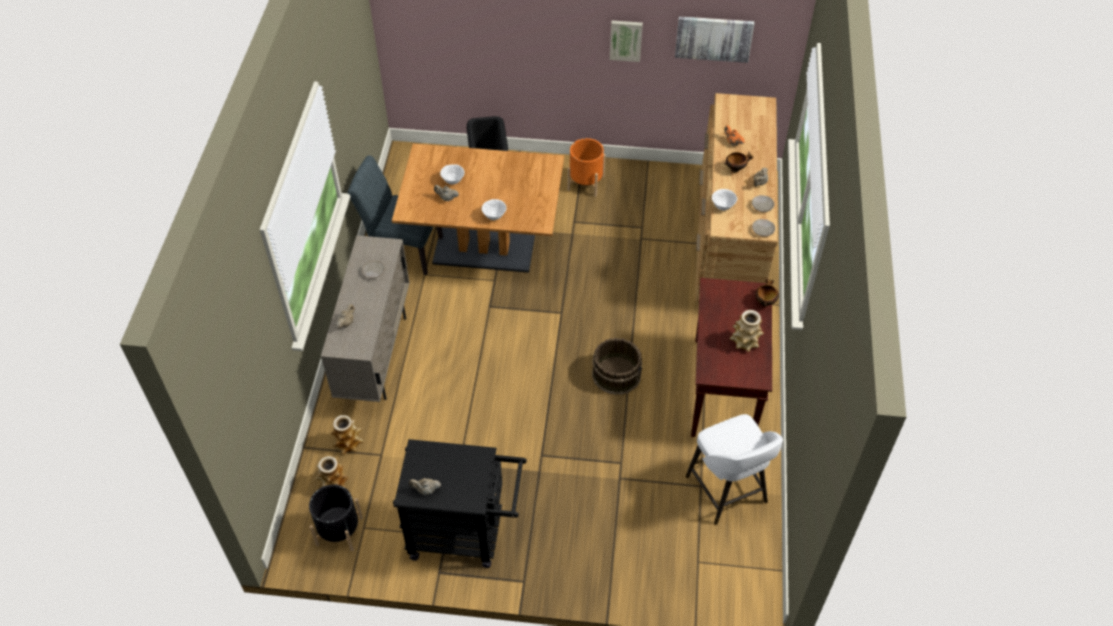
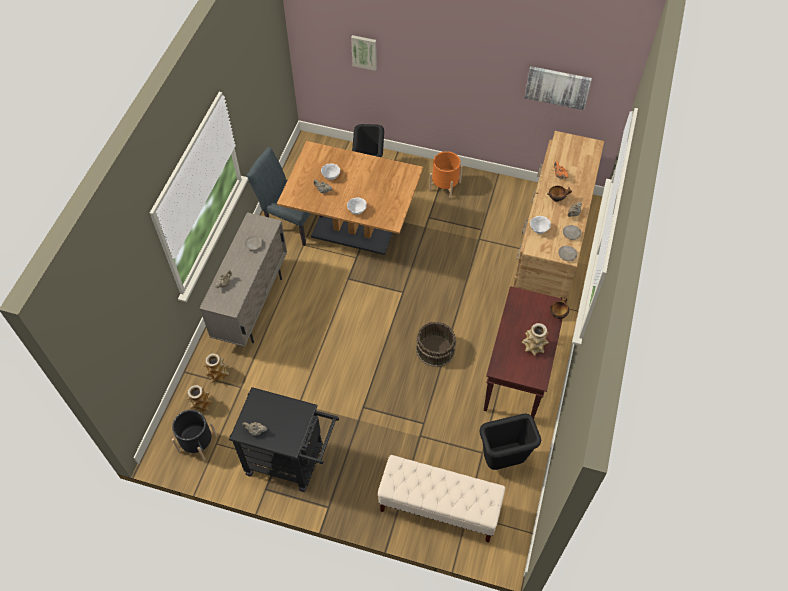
camera: 10 degrees right, 5 degrees up
(626, 40) = (486, 79): picture -> picture (364, 52)
(661, 559) = (439, 507): none -> beige bench
(727, 491) = (502, 460): white stool -> black trash can

